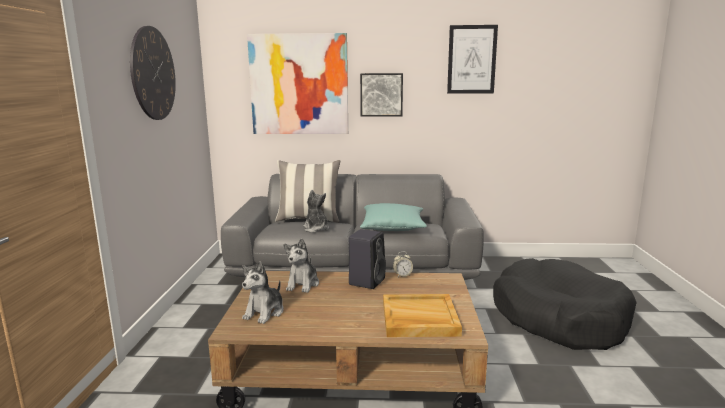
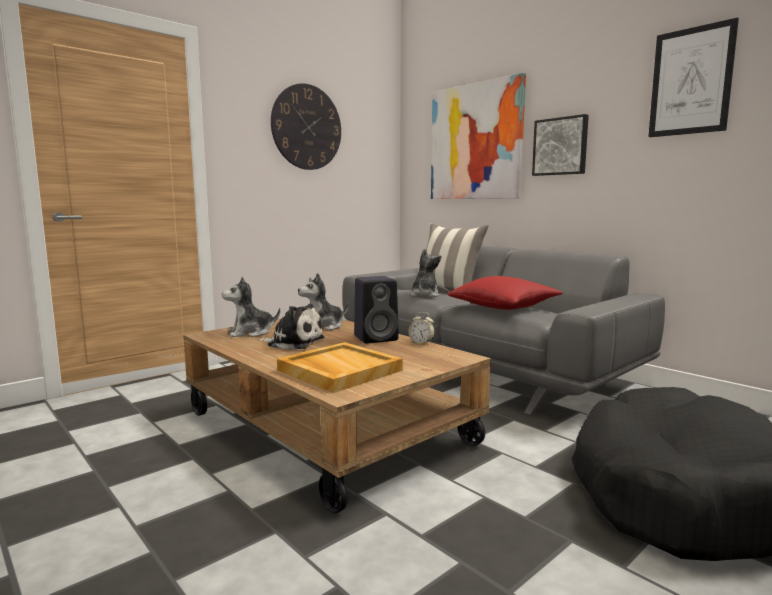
camera: 45 degrees right, 5 degrees down
(325, 308) = (293, 342): none -> plush toy
(393, 227) = (504, 307): turquoise pillow -> red pillow

